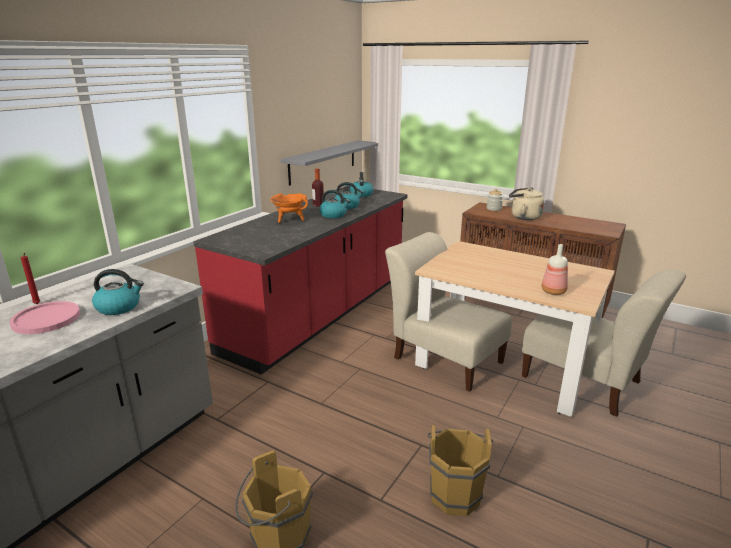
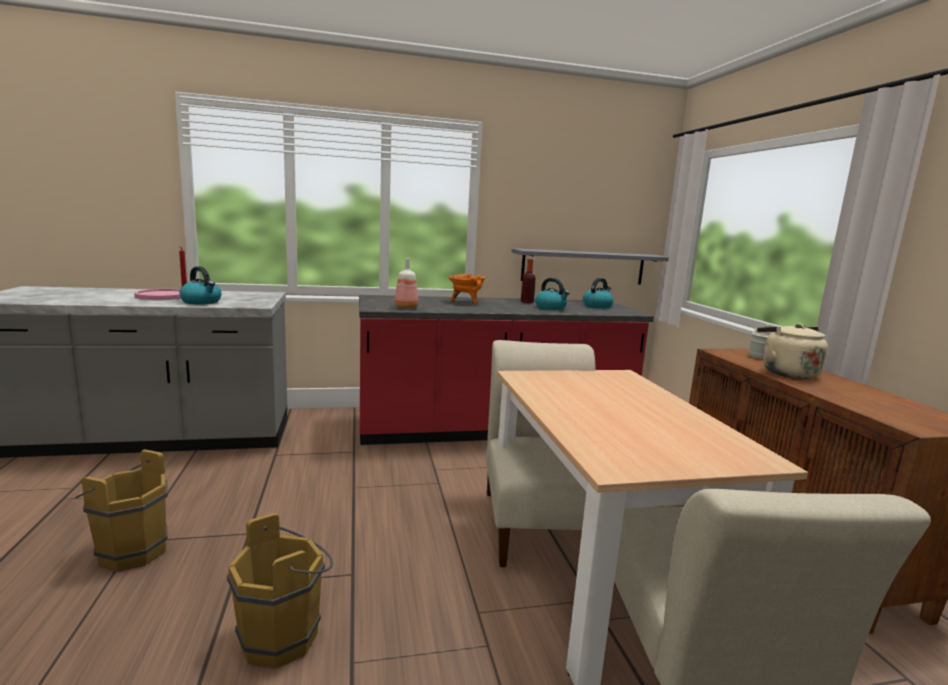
camera: 45 degrees right, 10 degrees down
(333, 215) = (515, 308): kettle -> none
(554, 291) = (607, 443): bottle -> bottle (406, 307)

